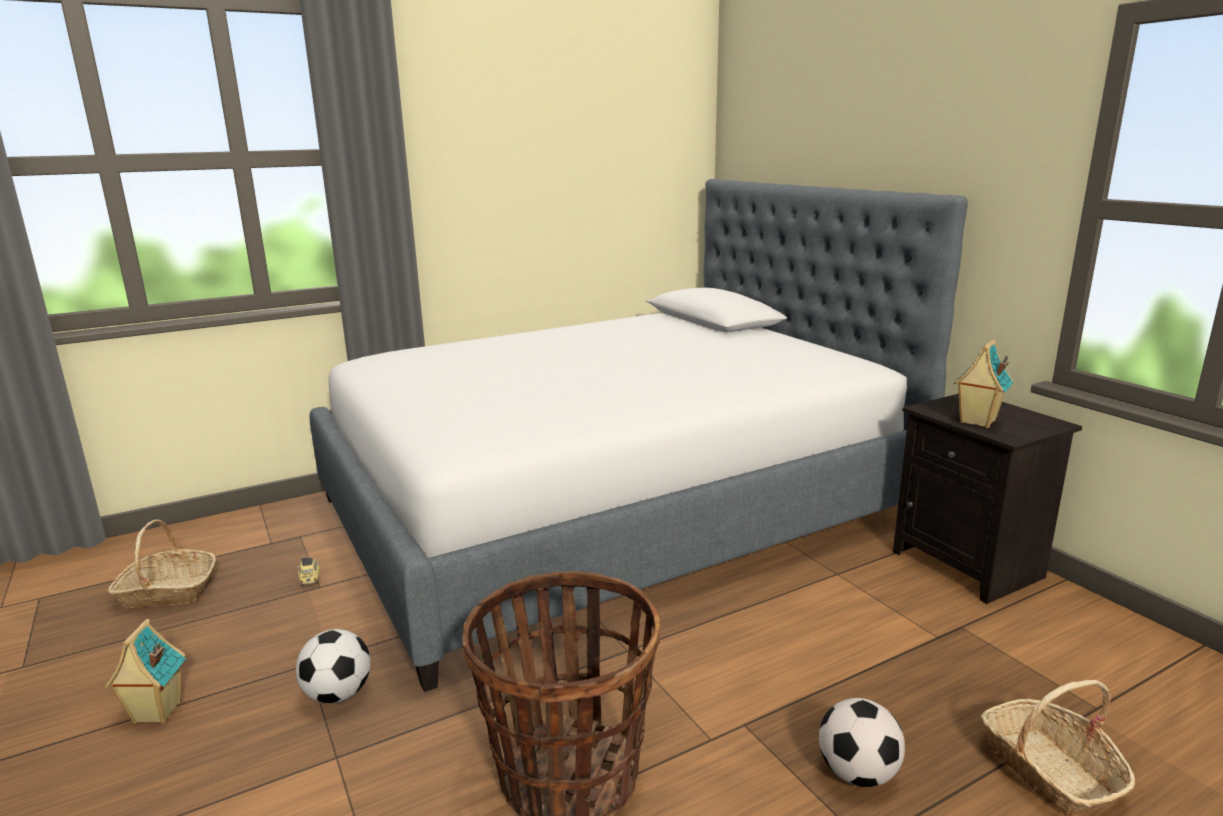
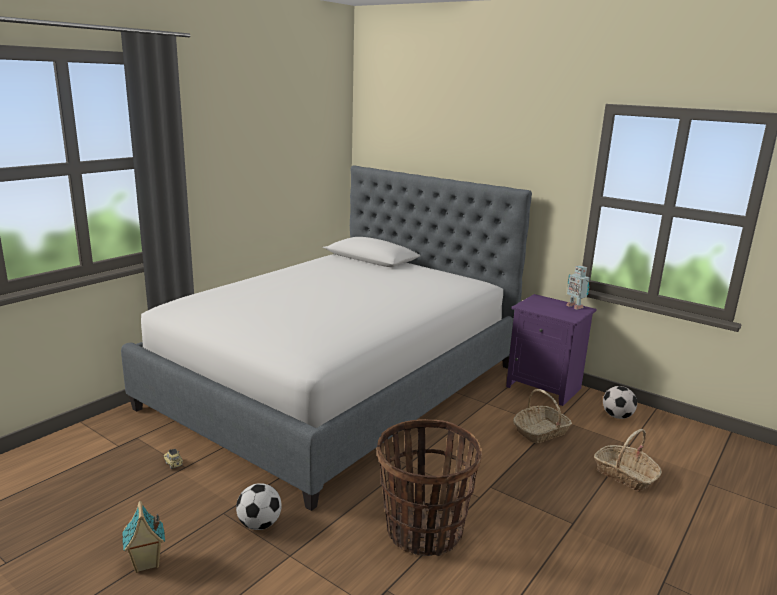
camera: 25 degrees left, 0 degrees up
(167, 592) = (70, 493): basket -> basket (540, 432)
(857, 774) = (552, 496): football -> football (617, 416)
(970, 565) = (545, 387): black nightstand -> purple nightstand
(976, 422) = (551, 311): toy house -> none
(1036, 418) = (575, 306): none -> toy robot

